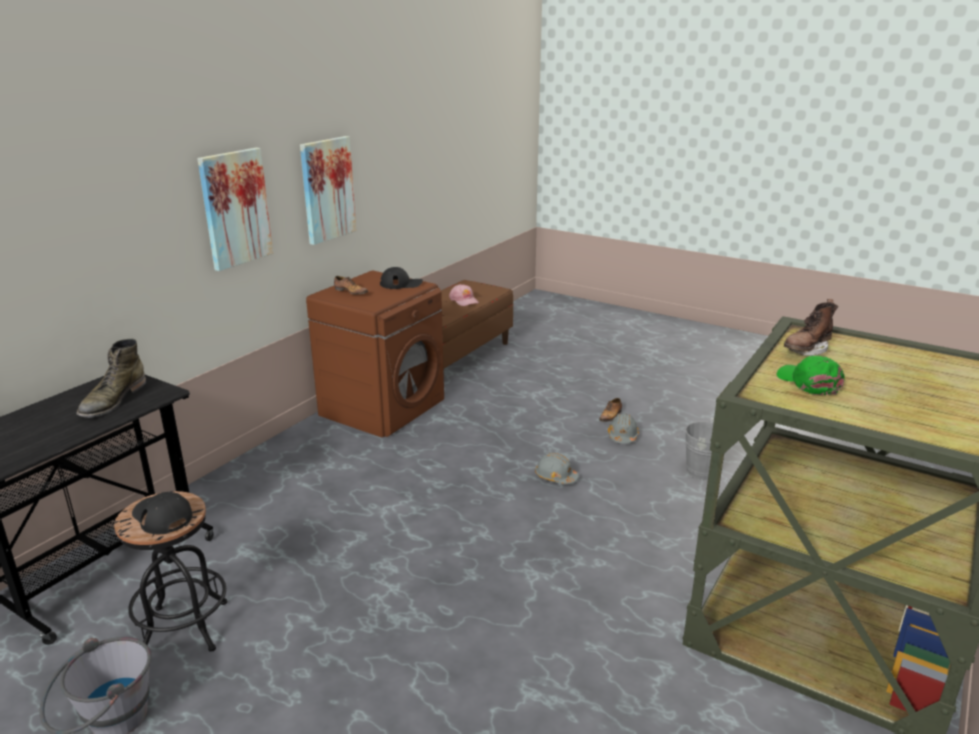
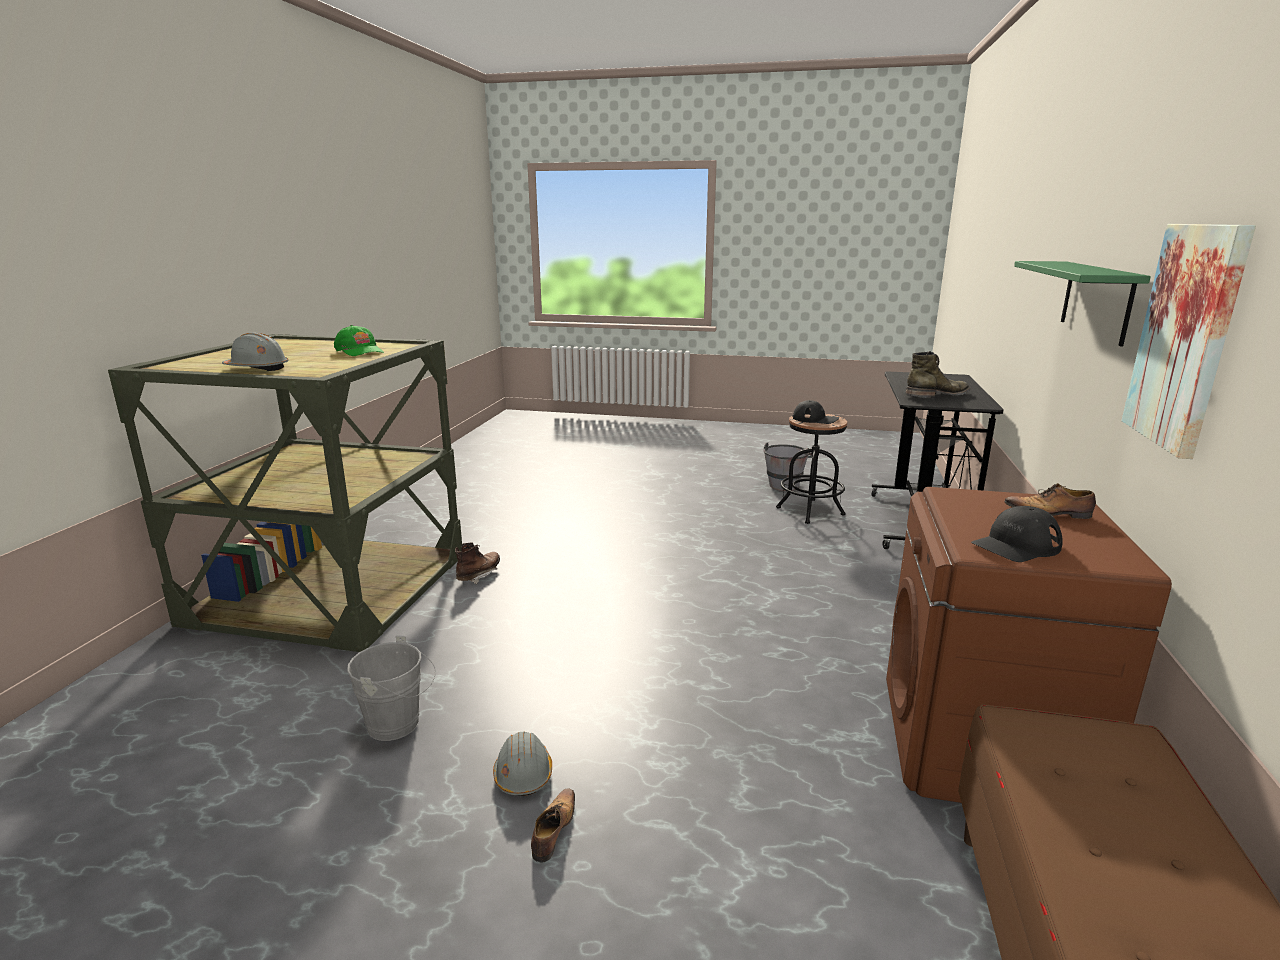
camera: 160 degrees right, 5 degrees down
(113, 400) = (938, 395): green boot -> green boot turned 75 degrees clockwise
(235, 208) = (1096, 300): picture -> green shelf
(464, 300) = (1117, 870): pink cap -> none
(555, 477) = (611, 669): grey hard hat -> grey hard hat (257, 368)
(806, 350) = (335, 364): brown boot -> brown boot (479, 575)

